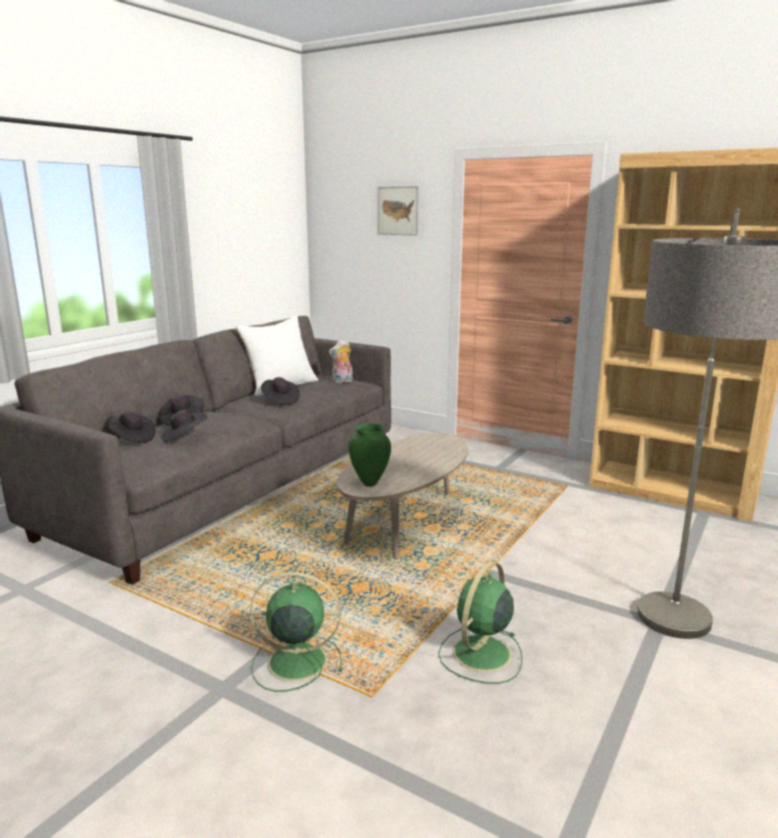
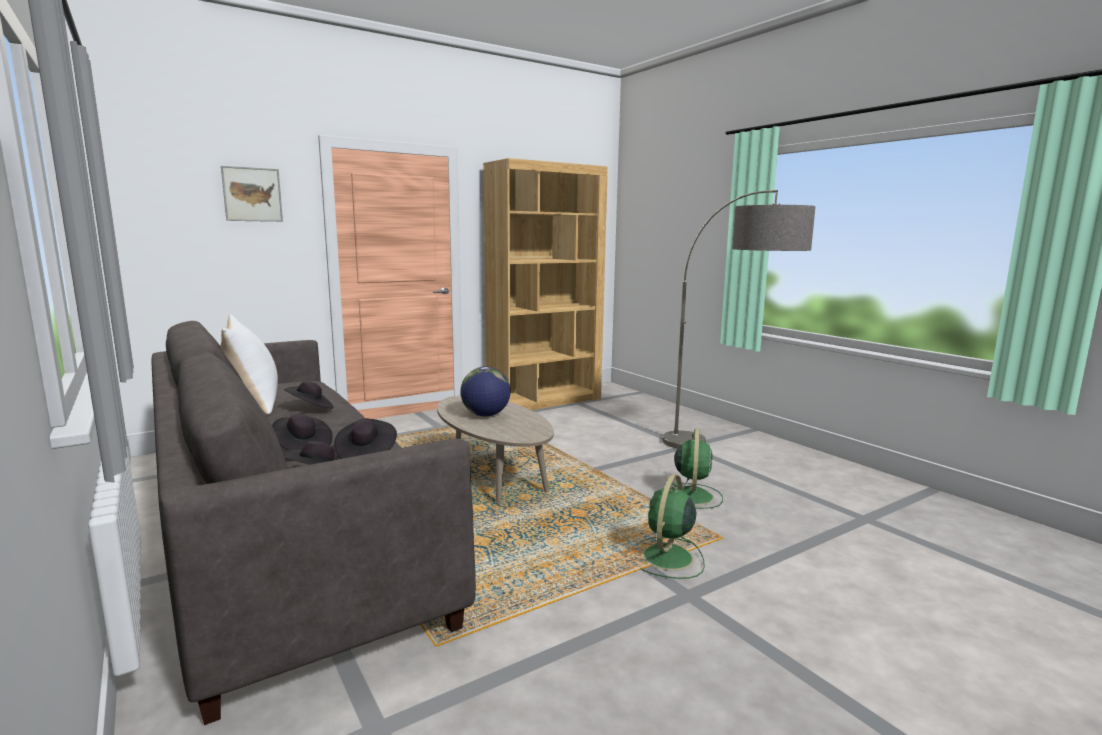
camera: 65 degrees left, 5 degrees down
(342, 382) = (296, 384): plush toy -> none
(369, 483) = (524, 433): green vase -> none
(404, 458) = (485, 415): none -> globe
(480, 655) = (692, 495): green fan -> green fan turned 135 degrees counterclockwise

